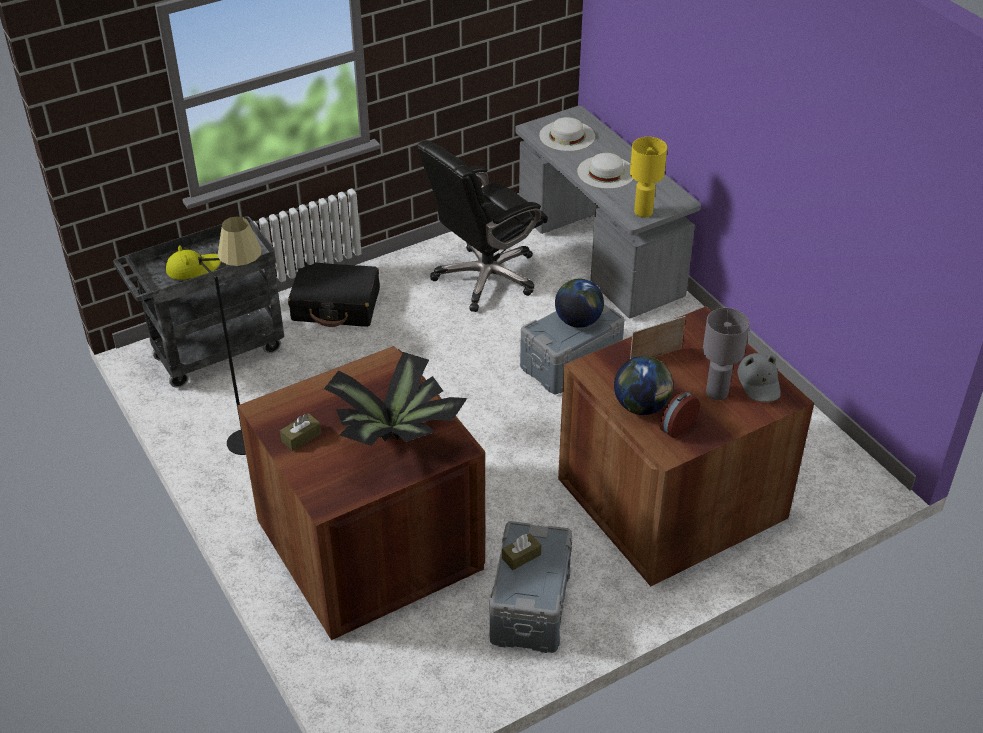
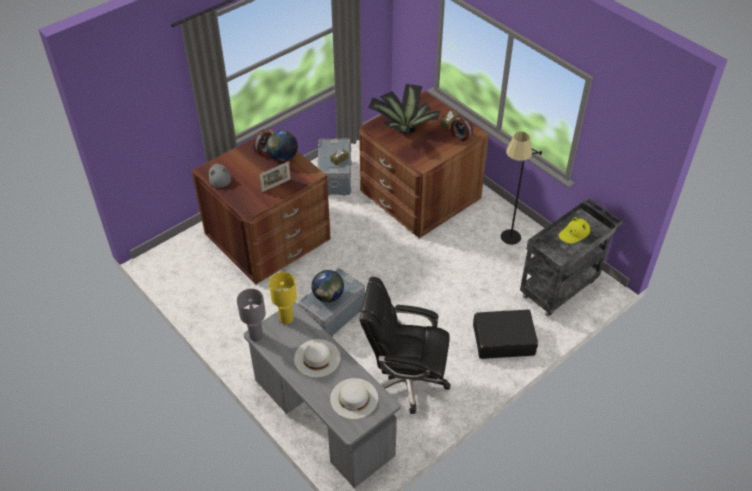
camera: 170 degrees right, 5 degrees up
(293, 407) = (460, 136): none -> alarm clock
(485, 278) = (405, 381): black office chair -> black office chair turned 120 degrees counterclockwise
(717, 392) = (242, 169): grey table lamp -> grey table lamp (255, 336)

